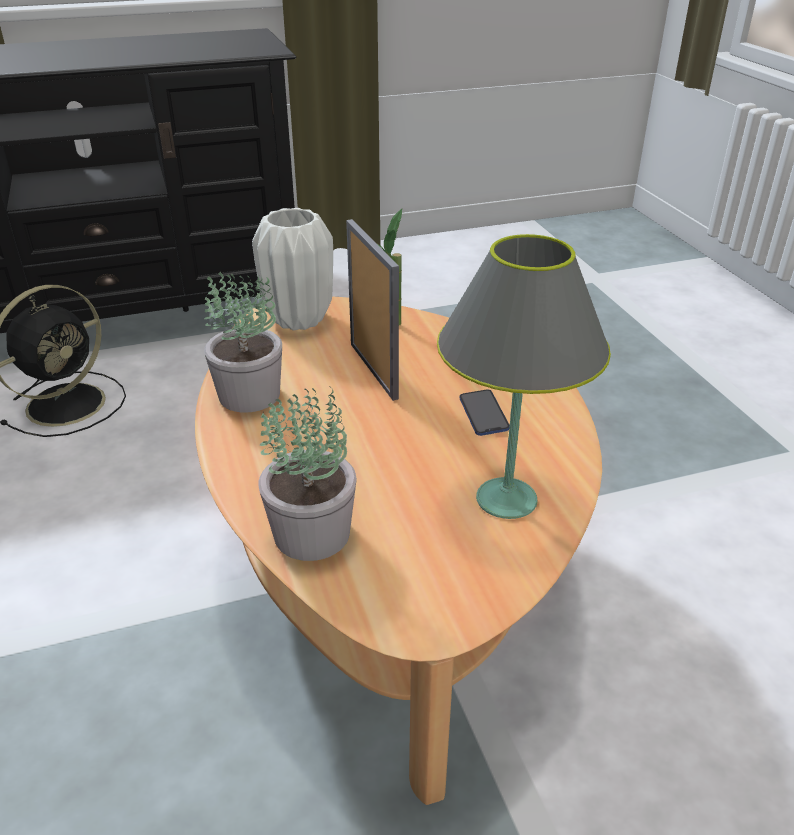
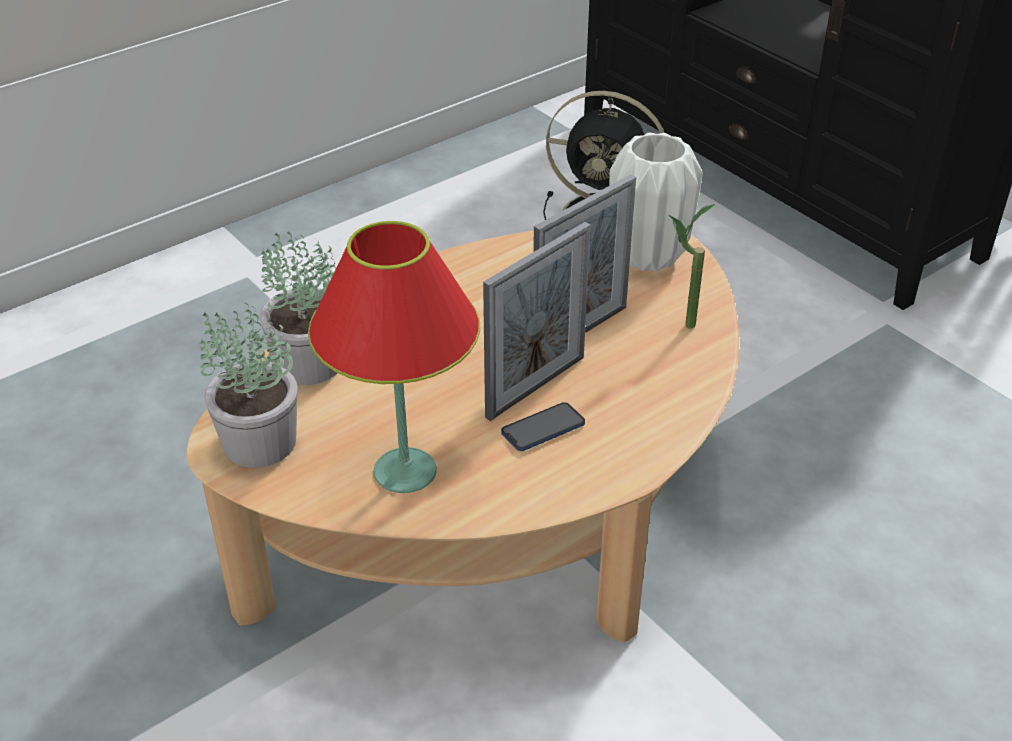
camera: 70 degrees right, 5 degrees up
(249, 396) = (487, 269): potted plant -> potted plant (258, 443)
(429, 406) = (535, 387): none -> picture frame
(507, 499) = (405, 472): grey table lamp -> red table lamp

